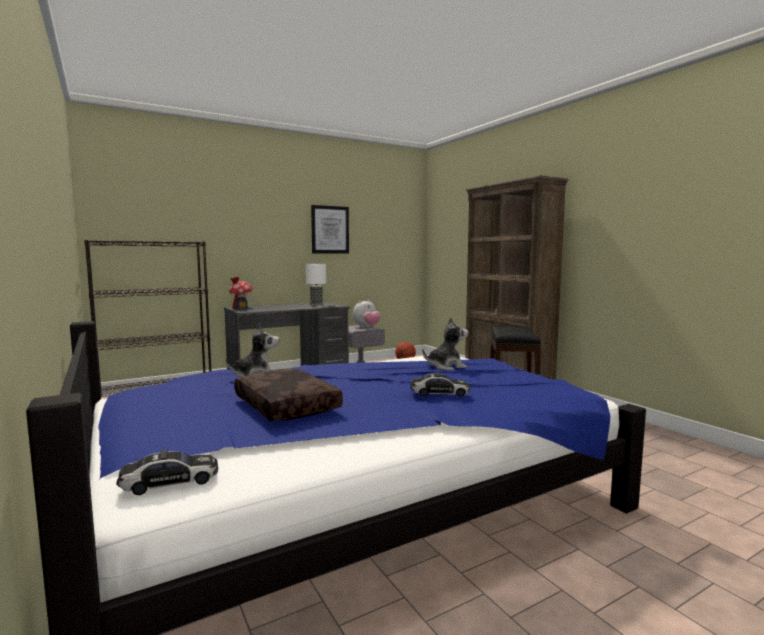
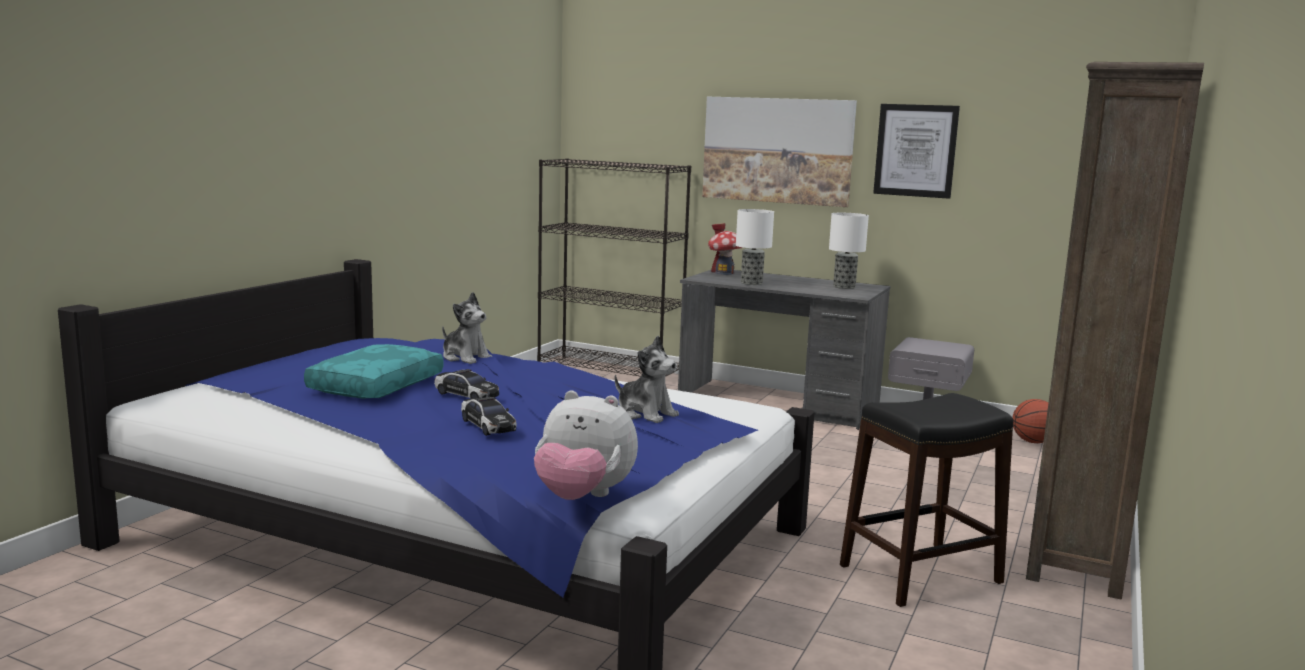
camera: 55 degrees right, 5 degrees up
(170, 482) = (185, 399): toy car -> toy car (466, 395)
(255, 231) = (777, 150): none -> picture
(276, 309) = (751, 283): none -> table lamp
(284, 406) = (375, 385): brown pillow -> turquoise pillow
(366, 327) = (946, 349): plush toy -> plush toy (583, 497)

